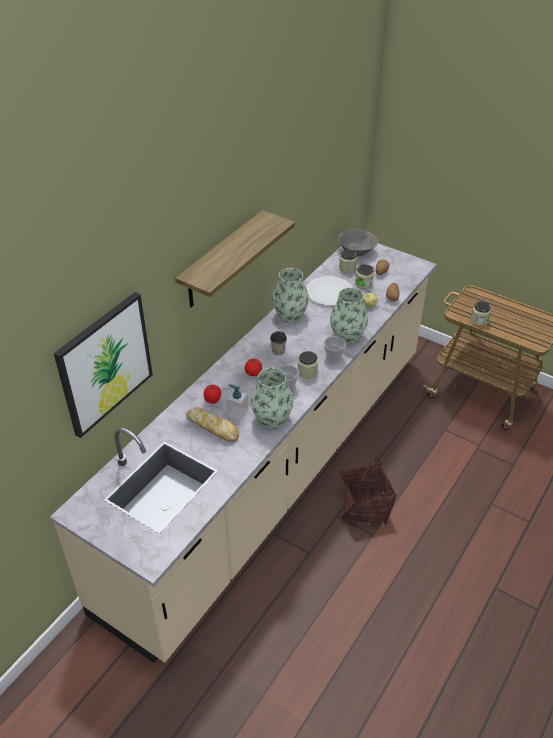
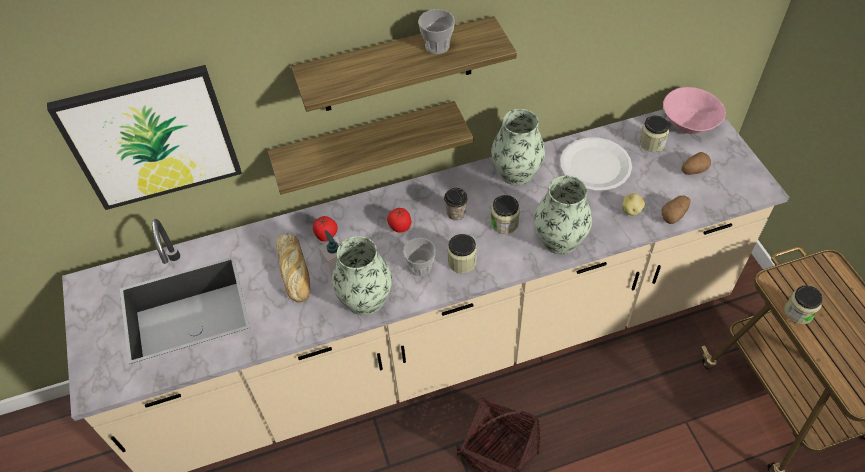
camera: 40 degrees right, 10 degrees up
(208, 329) = (365, 145): none -> shelf
(333, 357) = (513, 260): cup -> cup (437, 46)
(356, 251) = (688, 123): grey bowl -> pink bowl
(364, 283) = (653, 175): jar -> jar (504, 223)

